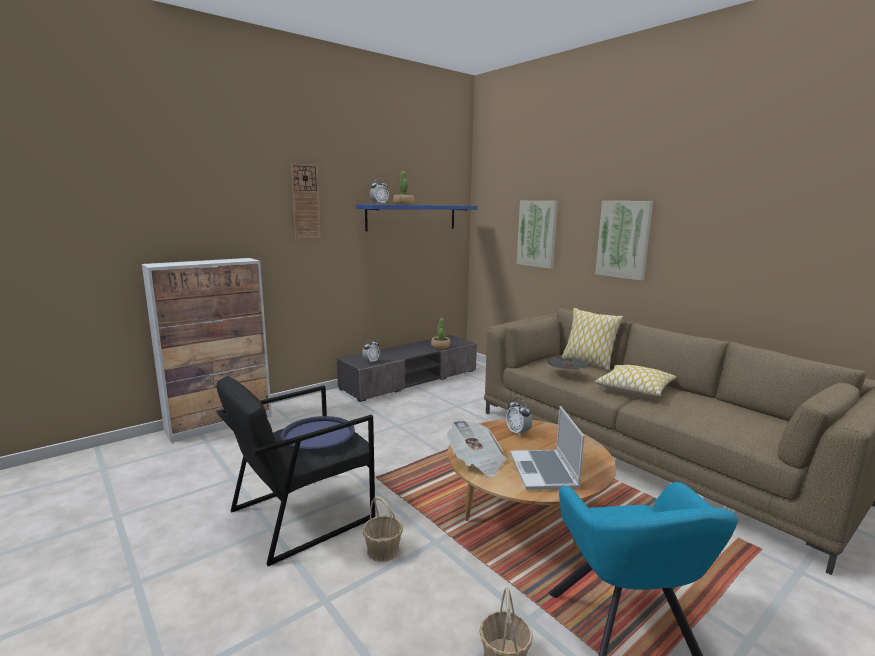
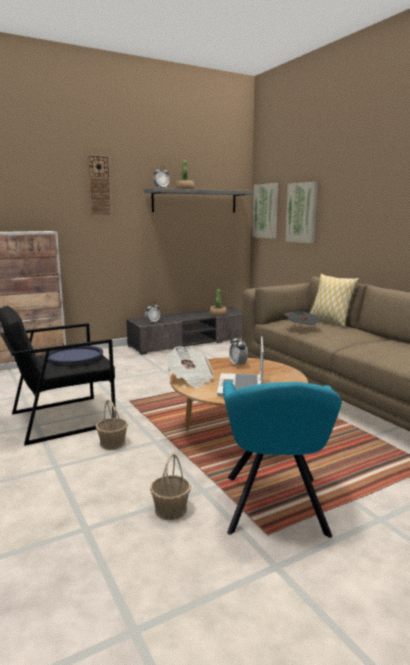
camera: 10 degrees right, 0 degrees up
(412, 217) = (195, 201): blue shelf -> grey shelf
(623, 239) = (368, 212): picture -> picture (266, 211)
(634, 389) = (357, 339): pillow -> none

